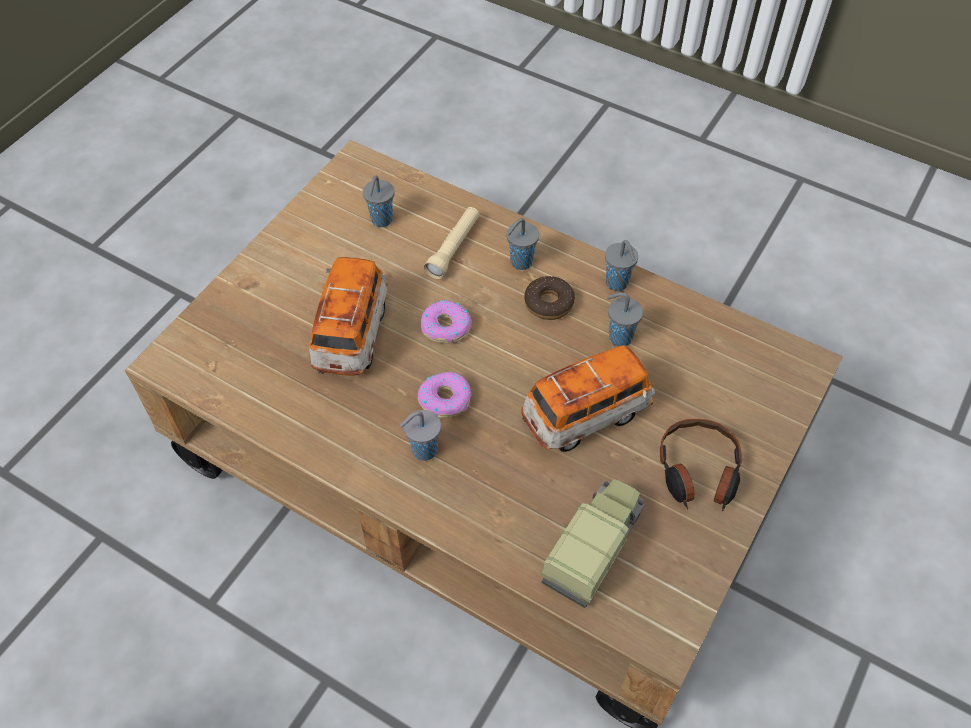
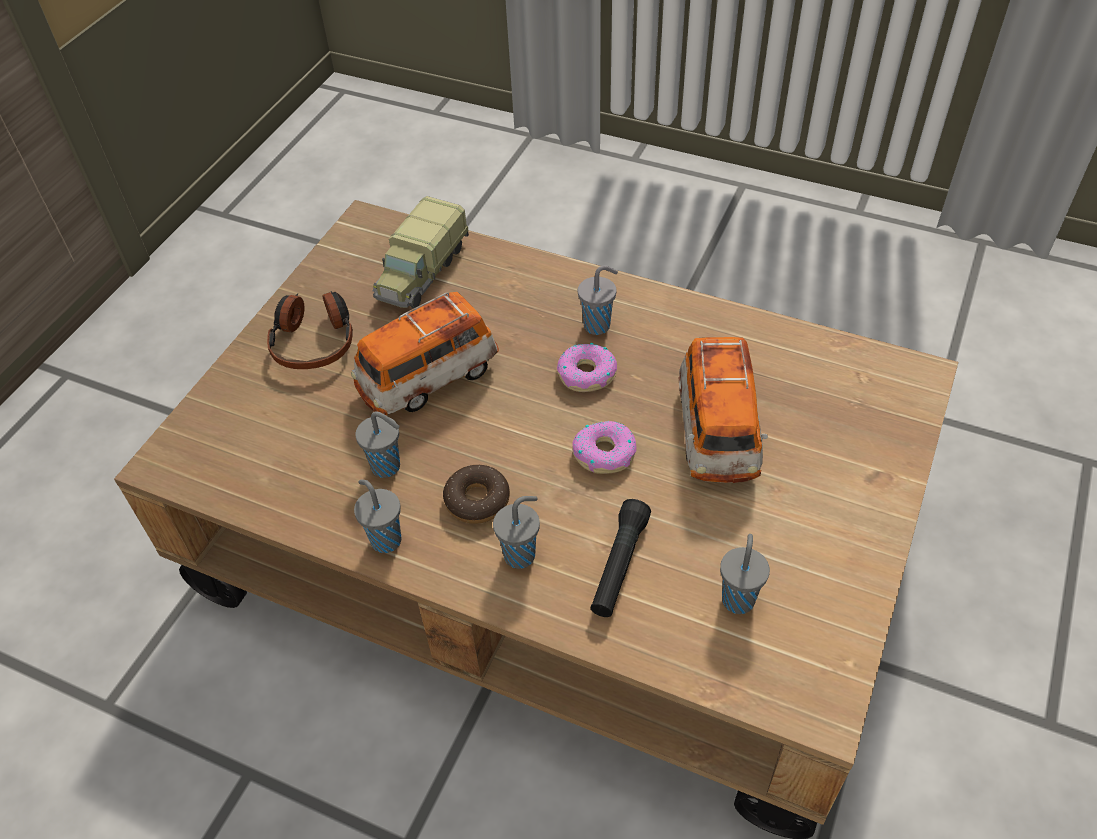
camera: 175 degrees right, 5 degrees down
(453, 248) = (619, 565): beige flashlight -> black flashlight

